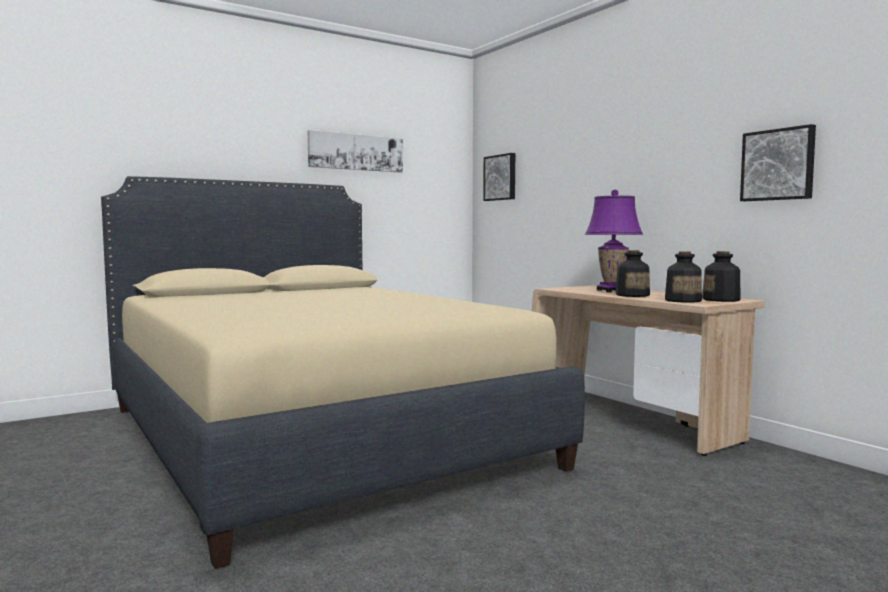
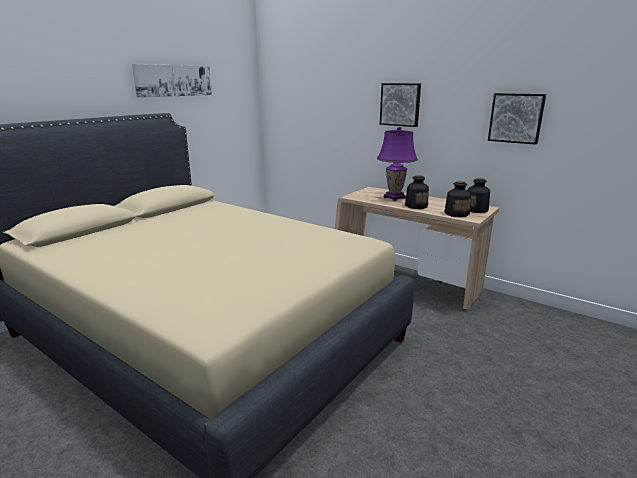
camera: 20 degrees left, 15 degrees up
(501, 177) = (287, 97): picture -> picture (400, 104)

